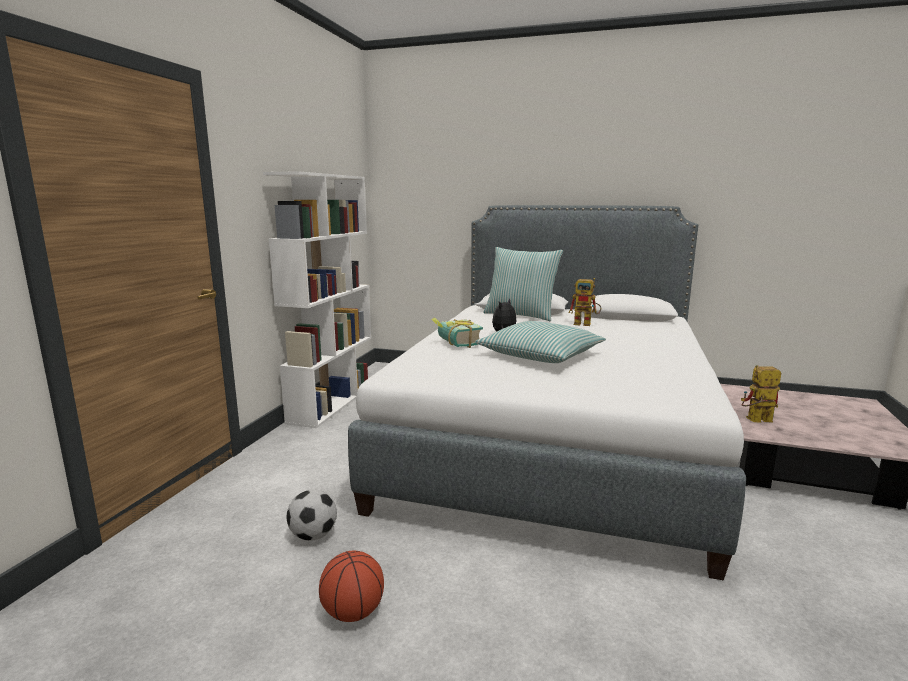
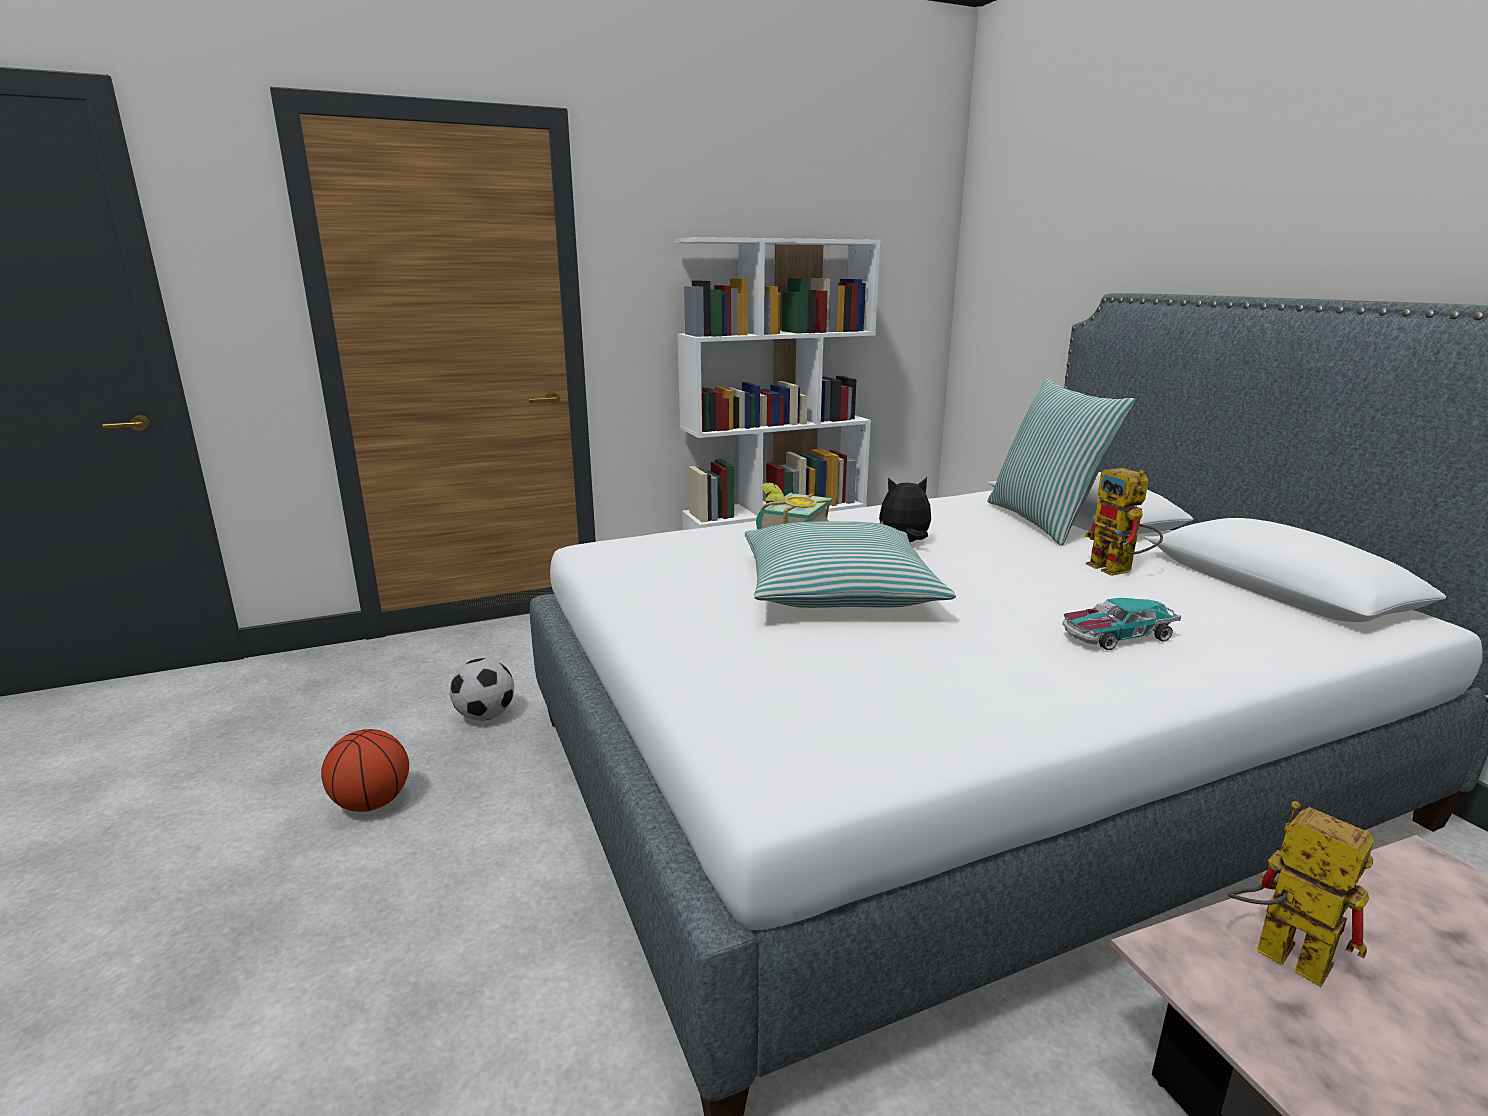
camera: 50 degrees right, 5 degrees up
(642, 341) = (1116, 636): none -> toy car

